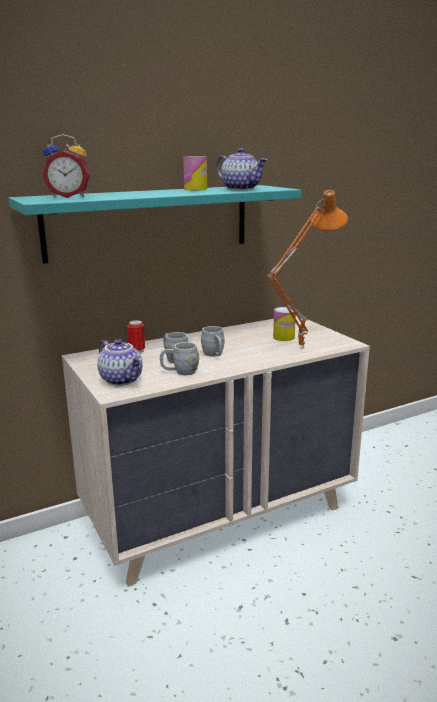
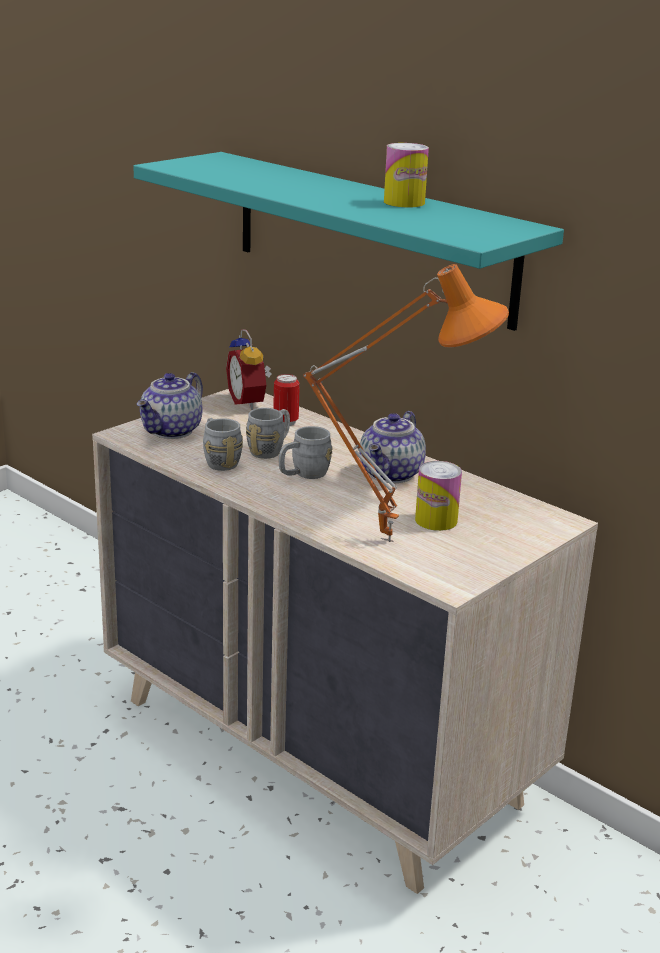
camera: 70 degrees right, 5 degrees up
(69, 197) = (228, 168): alarm clock -> alarm clock (250, 402)
(241, 189) = (436, 222): teapot -> teapot (392, 475)

